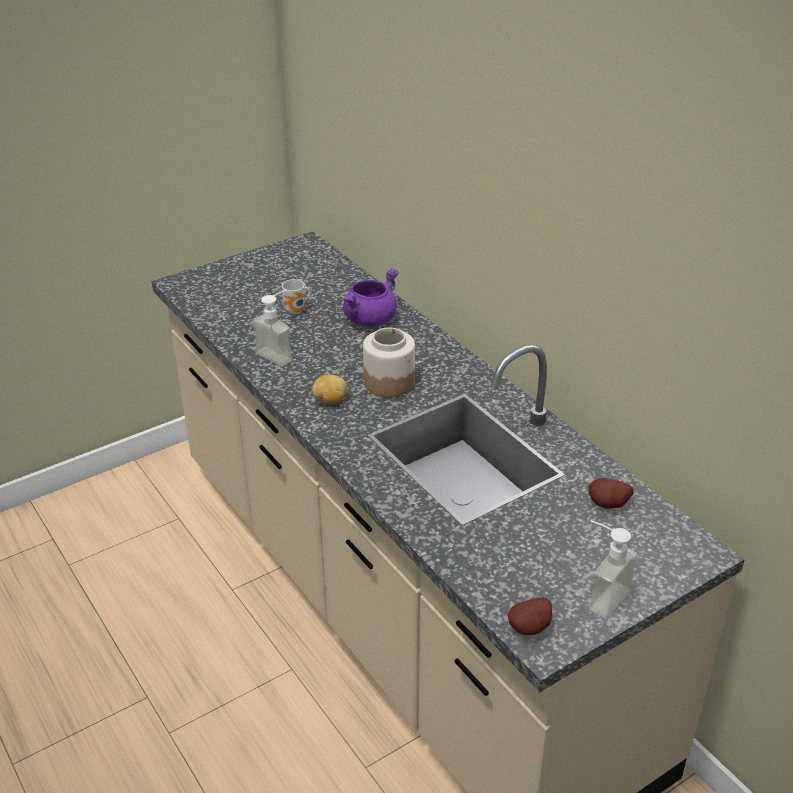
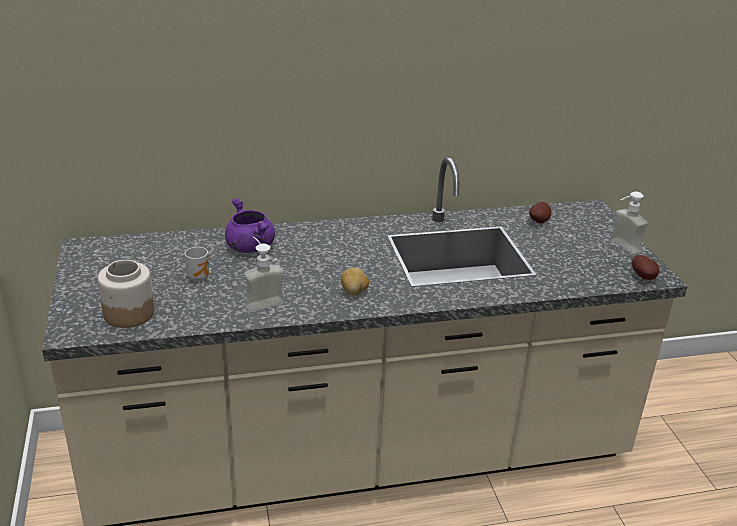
camera: 70 degrees left, 5 degrees down
(389, 382) = (348, 260): jar -> jar (128, 313)

